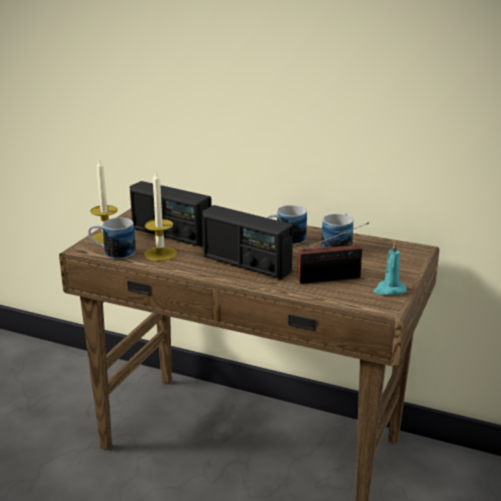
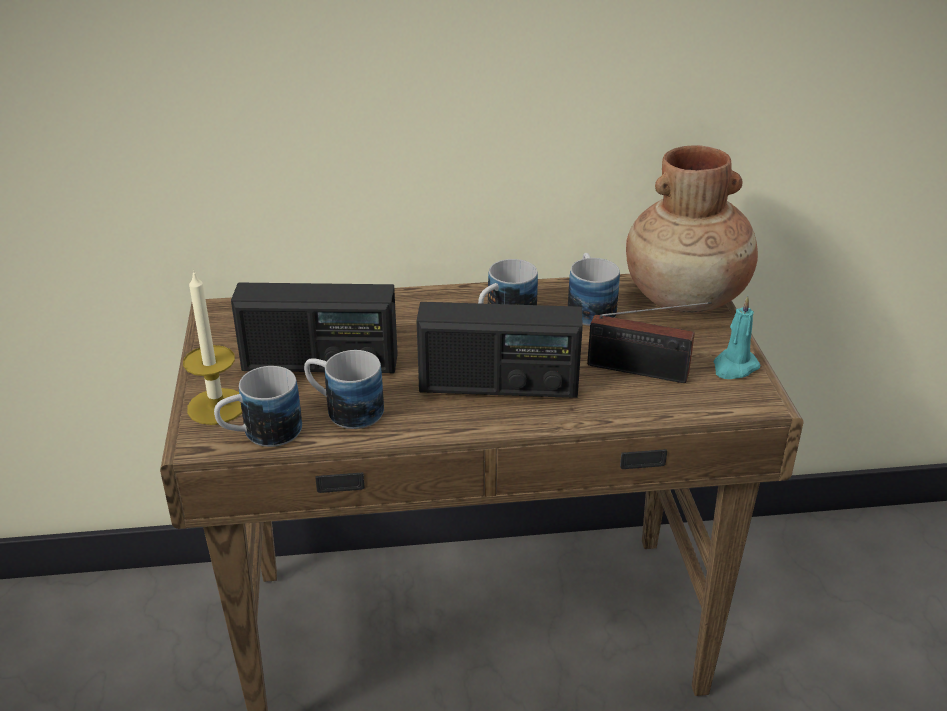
camera: 30 degrees left, 10 degrees up
(160, 254) = (344, 409): candle -> mug
(332, 278) = (643, 371): radio -> radio turned 60 degrees clockwise
(402, 255) = (686, 298): none -> brown vase

